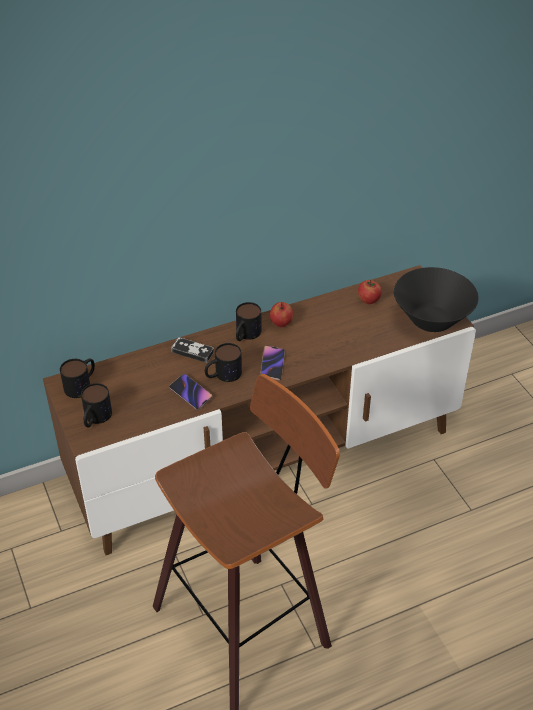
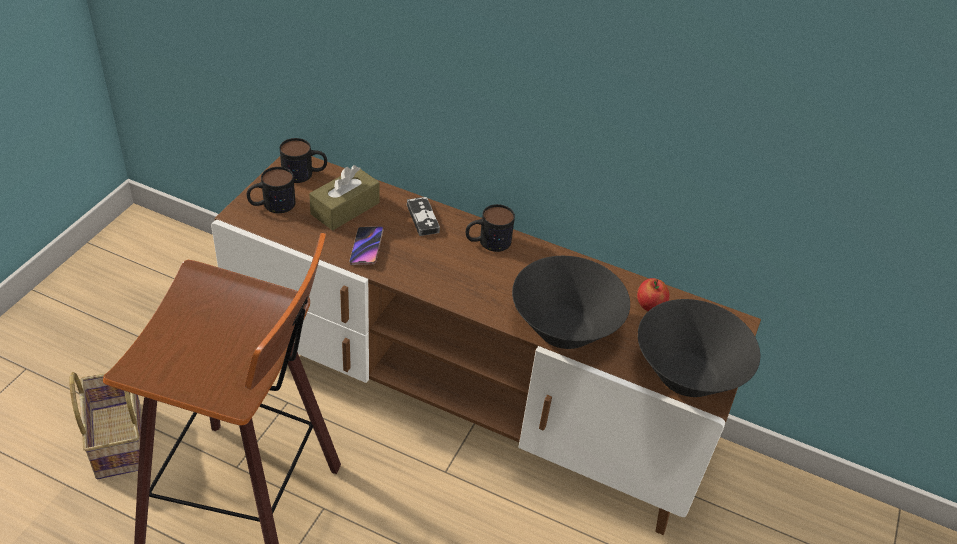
camera: 45 degrees right, 0 degrees up
(107, 675) = (116, 438): none -> basket
(141, 383) = (345, 208): none -> brown tissue box
(223, 375) = (415, 256): mug -> none
(272, 364) = (468, 283): phone -> none
(281, 323) = (533, 258): apple -> none
(351, 346) = (564, 330): none -> black bowl

